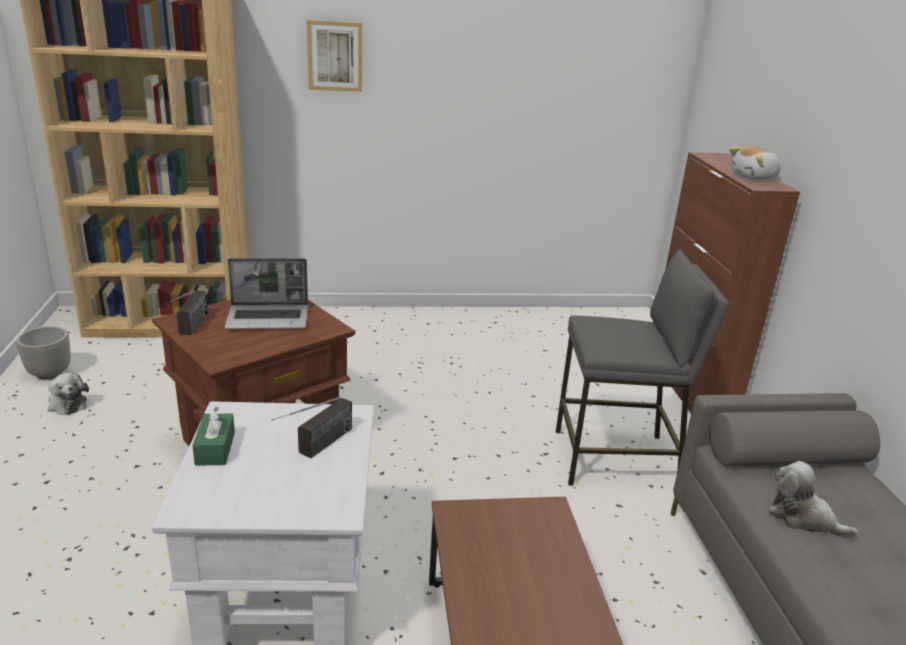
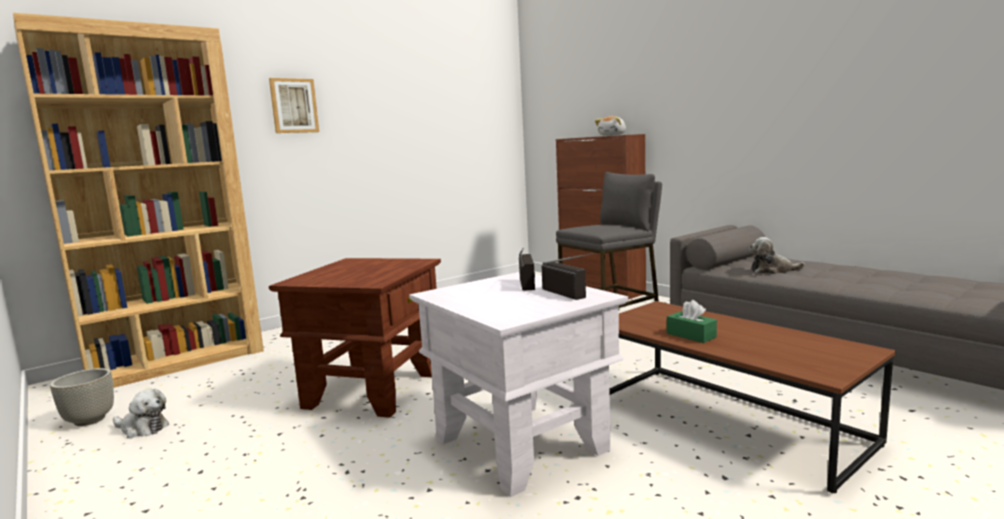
camera: 30 degrees left, 15 degrees down
(190, 329) = (315, 281): radio -> radio (574, 296)
(215, 448) = (463, 302): green tissue box -> green tissue box (691, 335)
(269, 318) = (367, 267): laptop -> none

